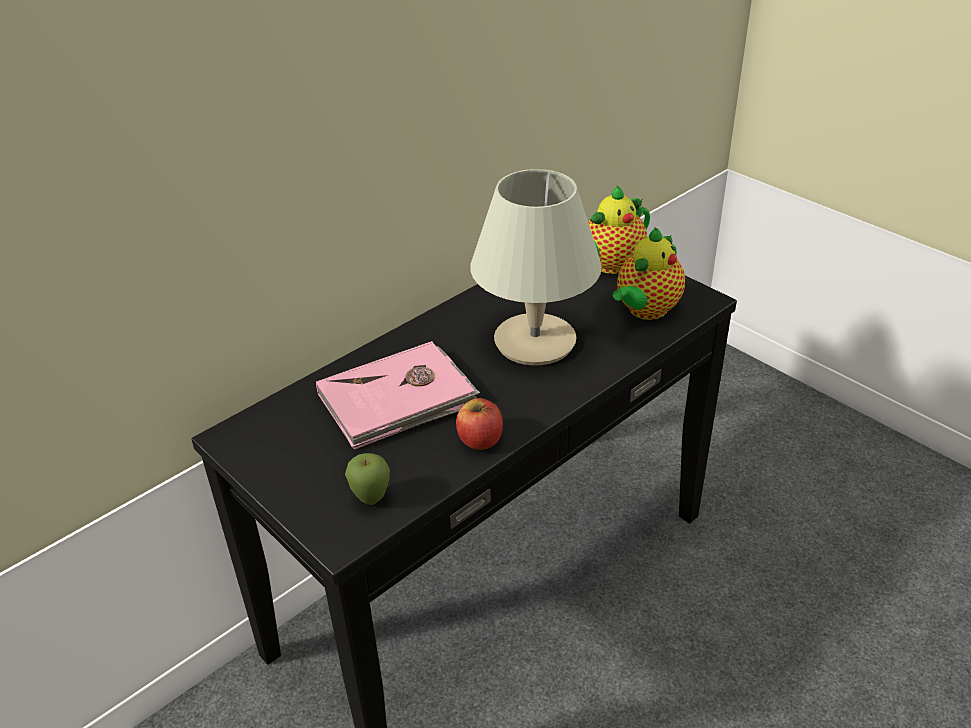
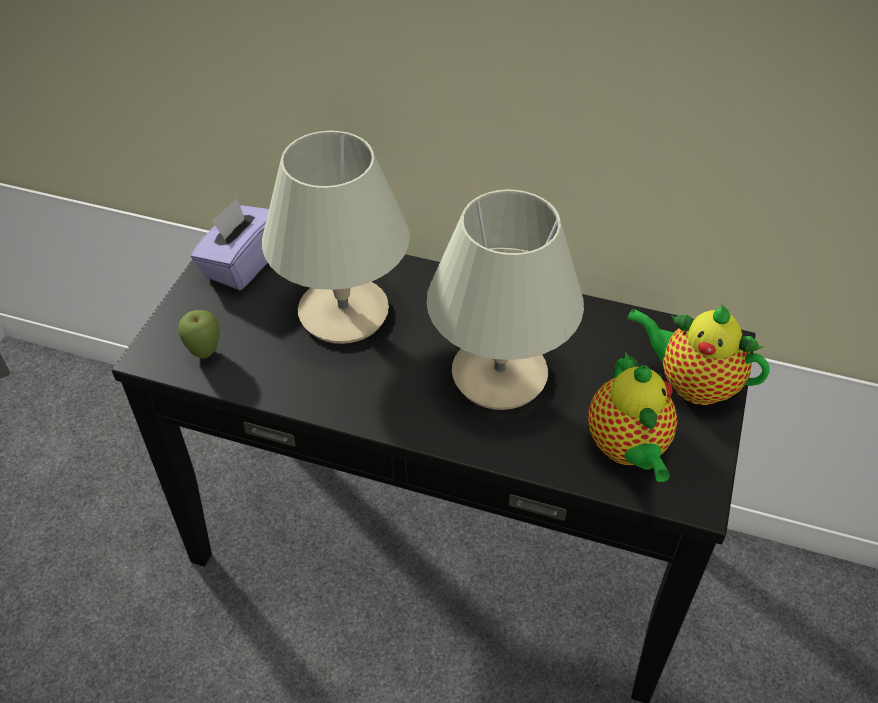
camera: 60 degrees right, 10 degrees up
(275, 444) = (242, 264): none -> purple tissue box
(398, 400) = (343, 313): pink book -> beige table lamp
(480, 440) = (321, 393): apple -> none
(645, 311) = (627, 449): teapot -> teapot turned 105 degrees counterclockwise

